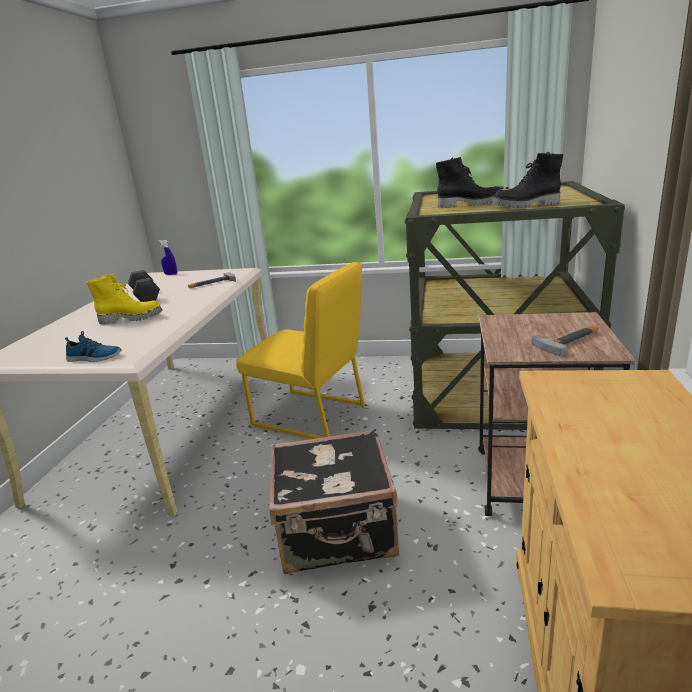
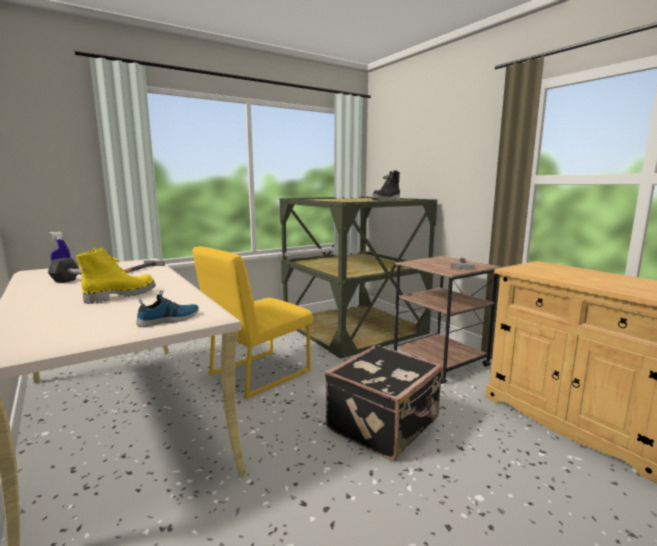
camera: 45 degrees left, 10 degrees down
(311, 416) = (257, 373): yellow chair -> yellow chair turned 150 degrees clockwise
(469, 205) = (349, 201): black boot -> none

